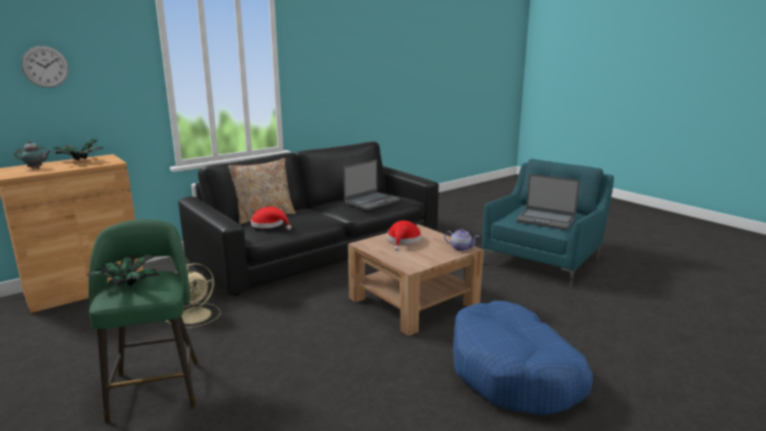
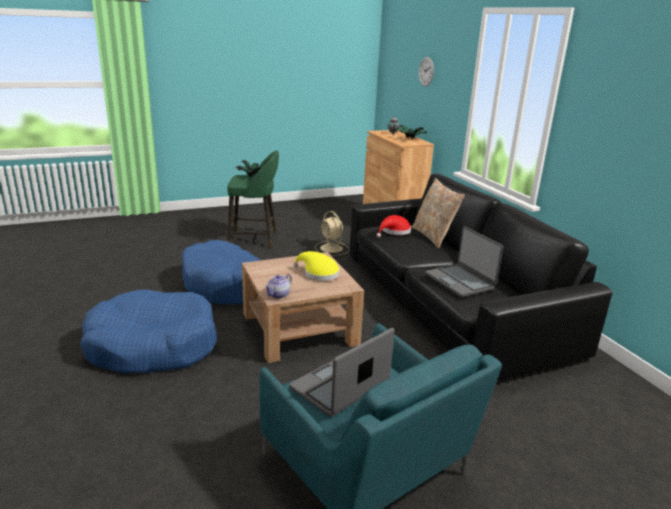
camera: 105 degrees right, 5 degrees up
(343, 366) = (227, 285): none -> blue dog bed
(403, 240) = (318, 273): red hat -> yellow hat

